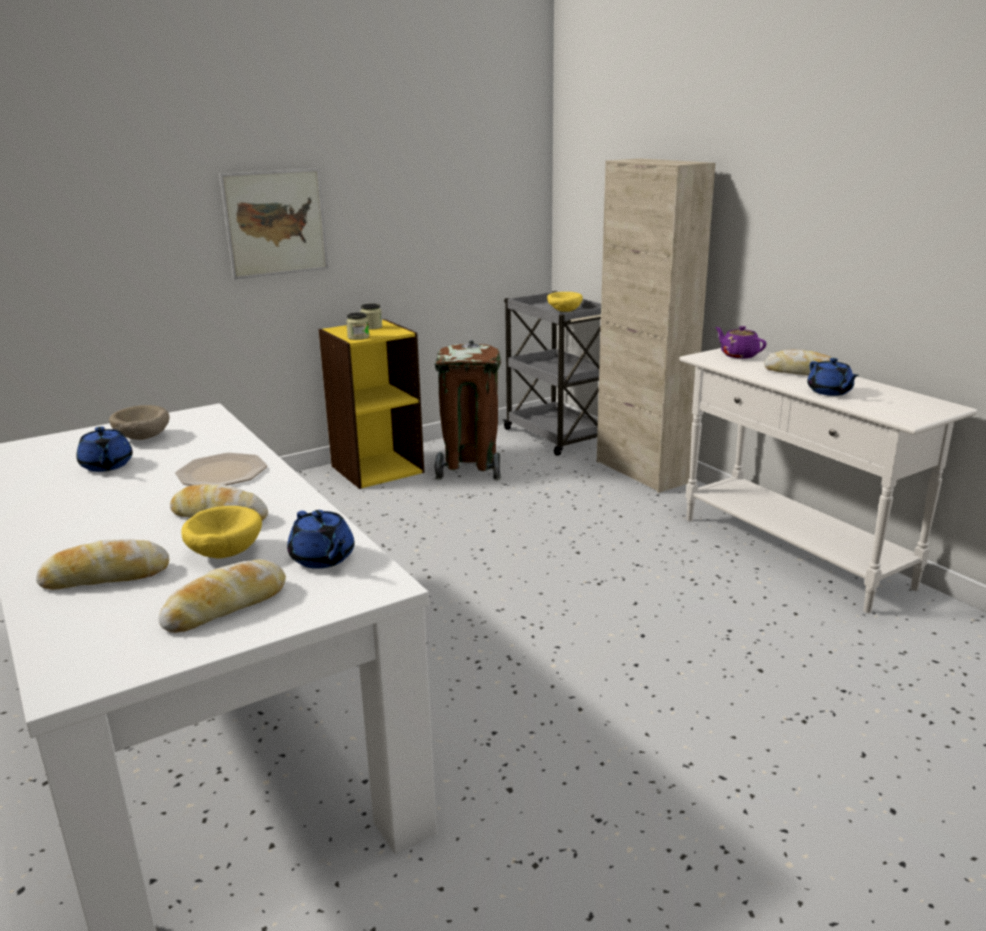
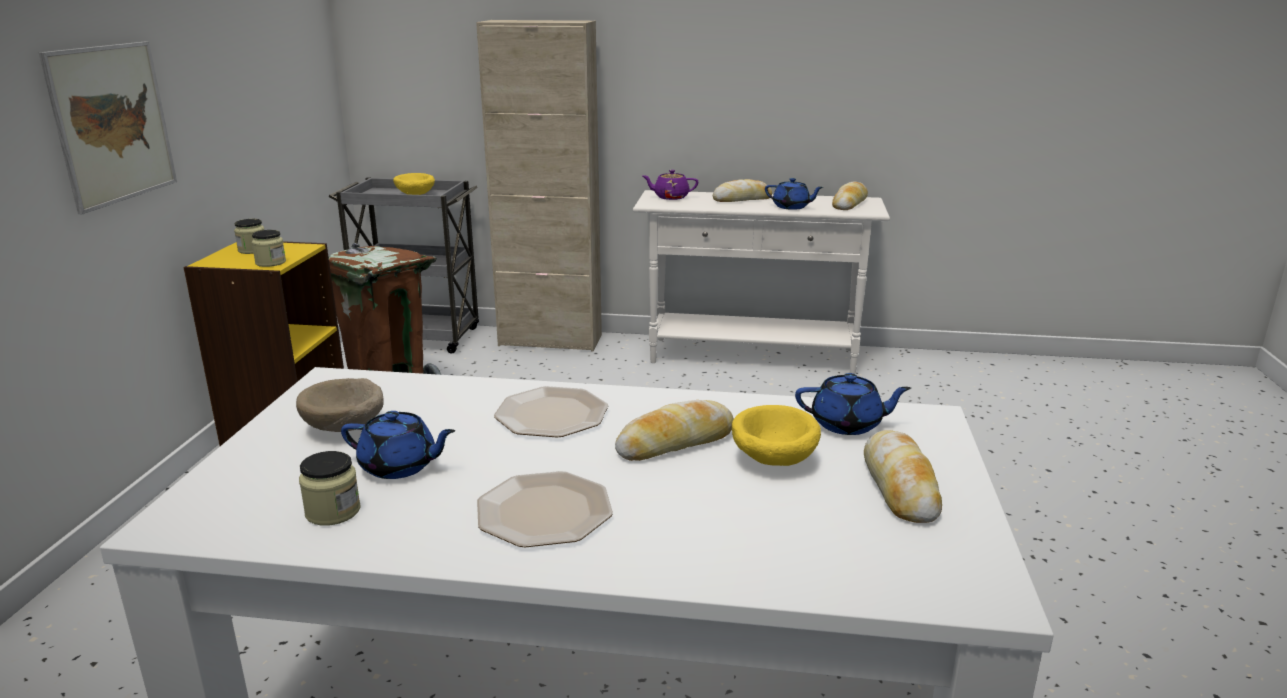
camera: 50 degrees left, 0 degrees up
(39, 473) = (333, 511): none -> jar
(82, 515) = (544, 510): none -> plate
(105, 577) = (751, 530): bread -> bread (849, 203)

